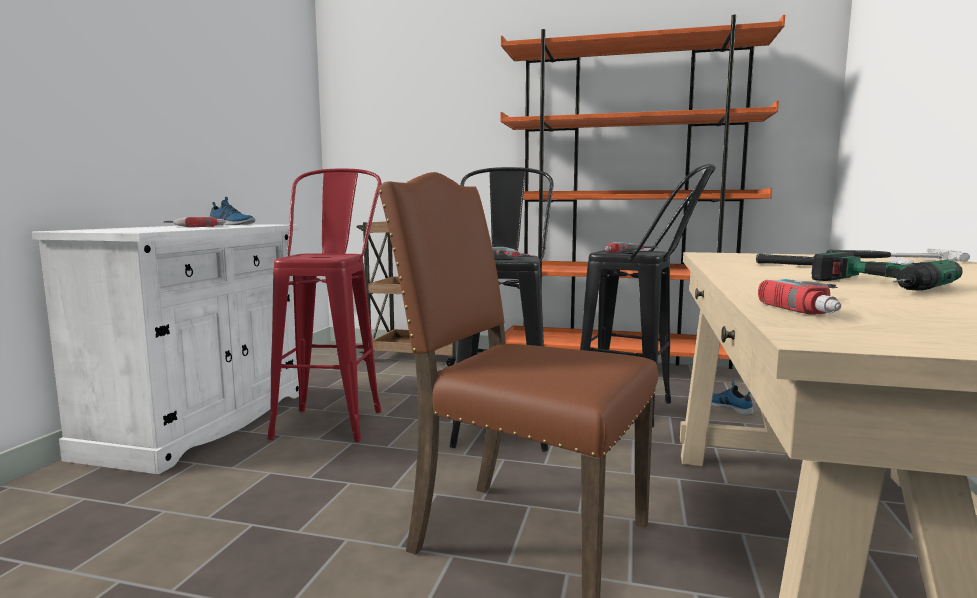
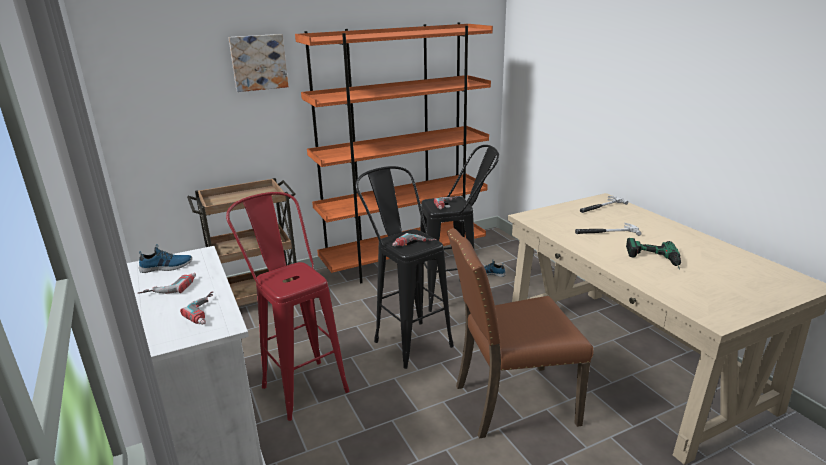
camera: 40 degrees left, 15 degrees up
(473, 86) = (258, 62): none -> picture
(830, 307) = (681, 292): power drill -> power drill (208, 311)

